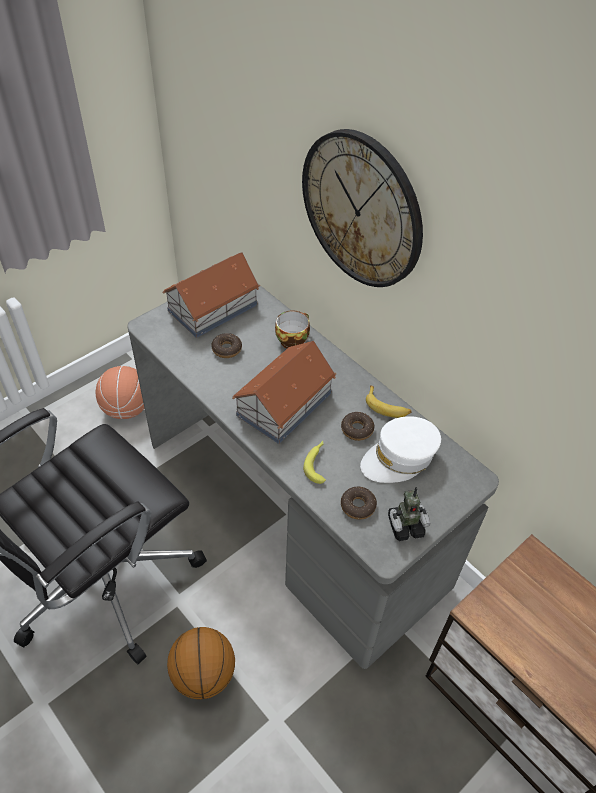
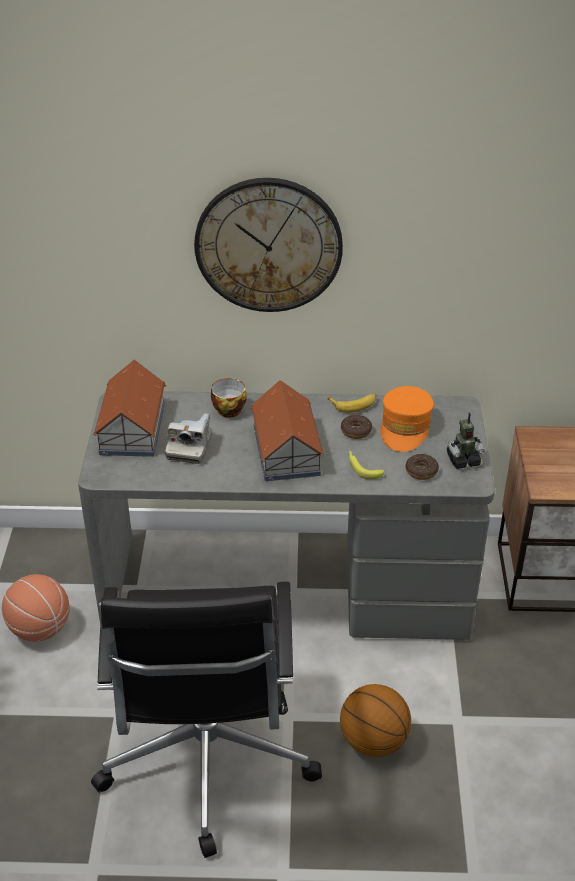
camera: 45 degrees left, 10 degrees down
(226, 349) = (190, 447): donut -> camera
(399, 458) = (405, 427): white cap -> orange cap
(405, 526) = (463, 460): toy robot -> toy robot turned 45 degrees clockwise

